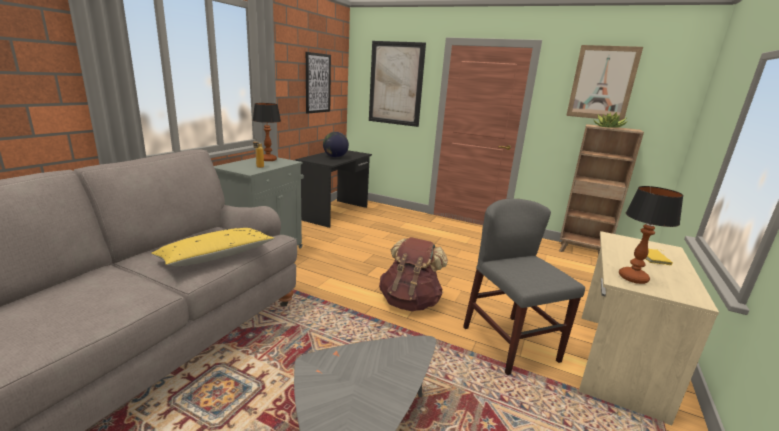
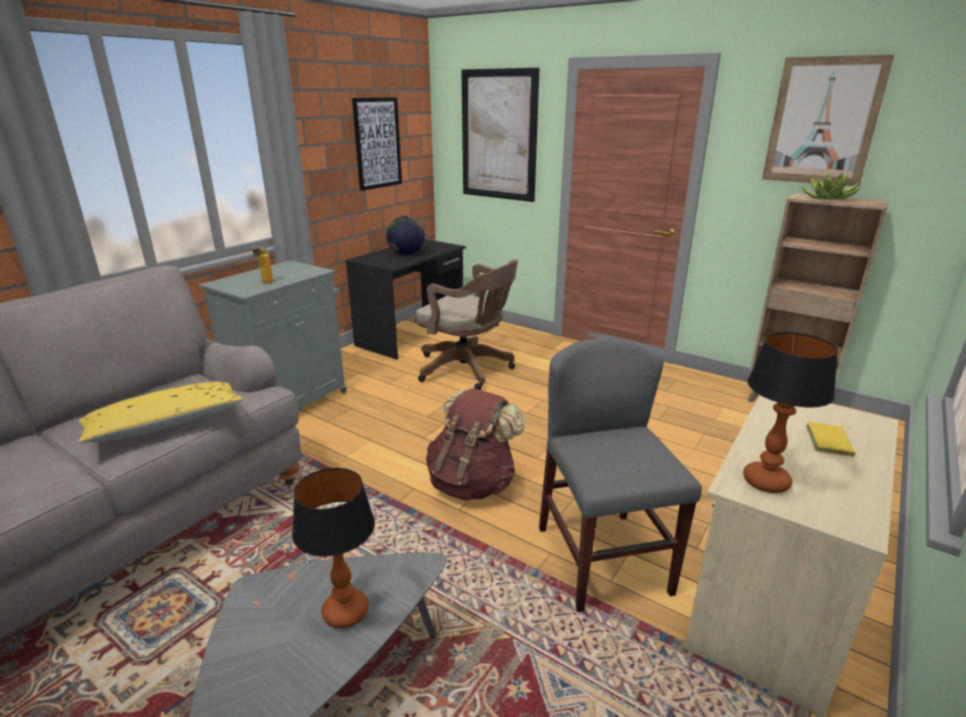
camera: 10 degrees right, 5 degrees up
(268, 160) = (287, 268): table lamp -> table lamp (346, 612)
(380, 234) = (468, 370): none -> brown office chair

